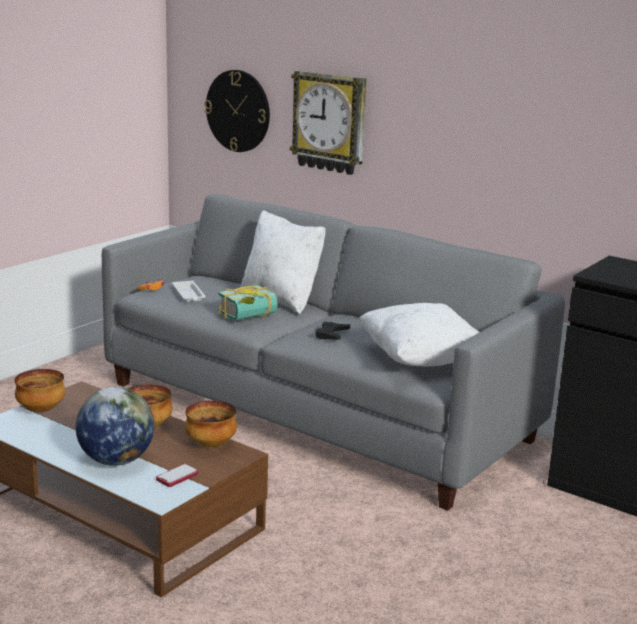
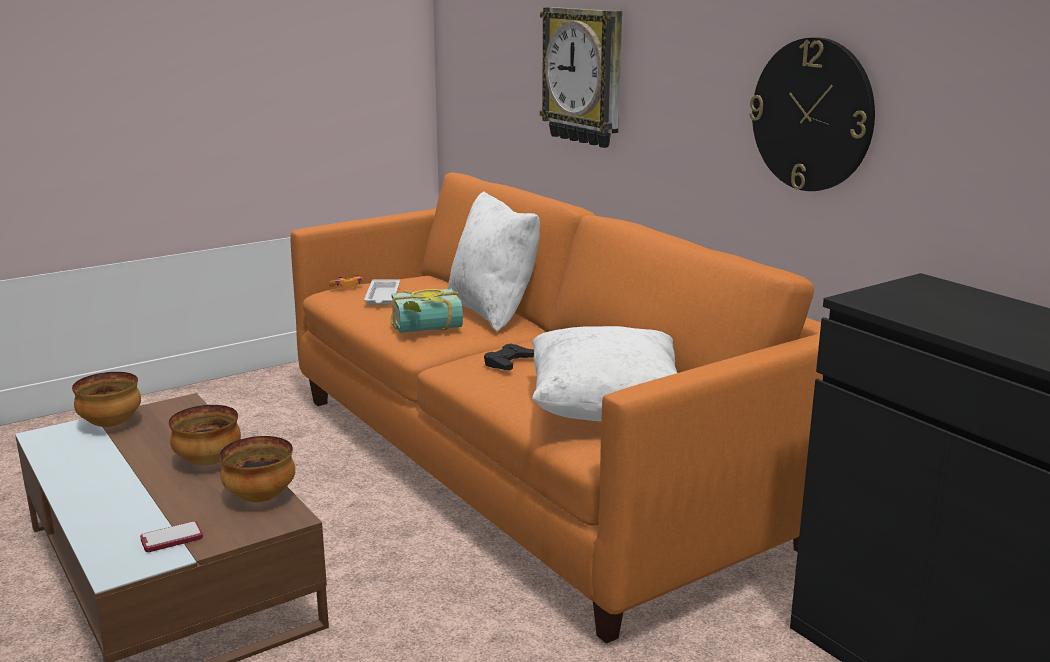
camera: 20 degrees right, 0 degrees up
(116, 460) = (123, 503): globe -> none
(238, 111) = (496, 67): wall clock -> wall clock (812, 115)
(316, 411) = (526, 466): grey sofa -> orange sofa

